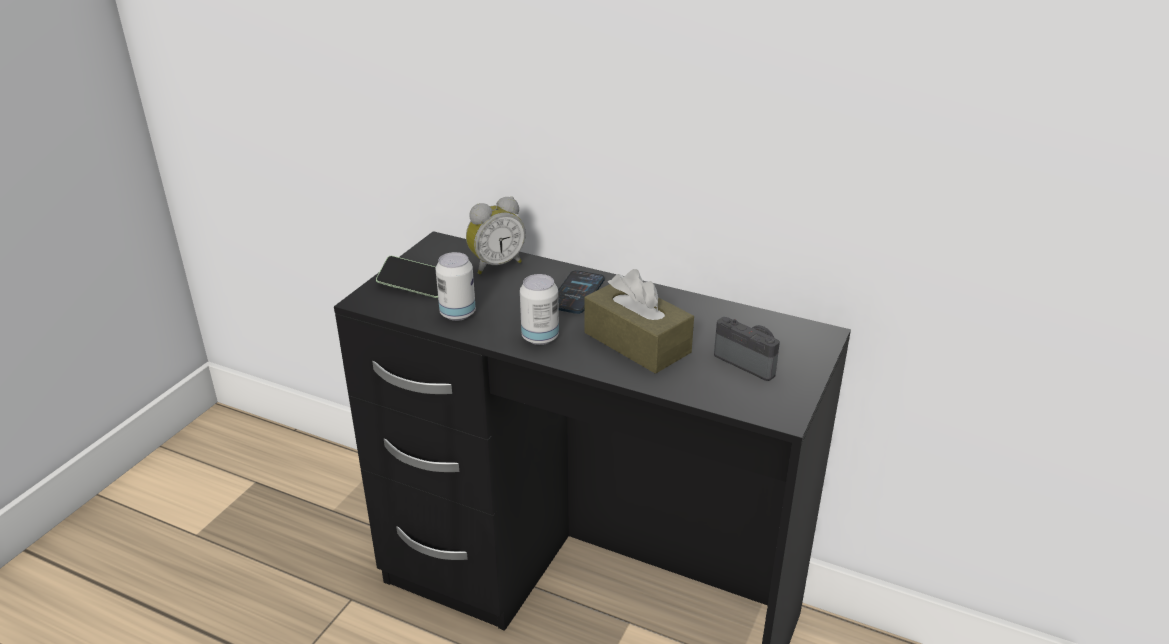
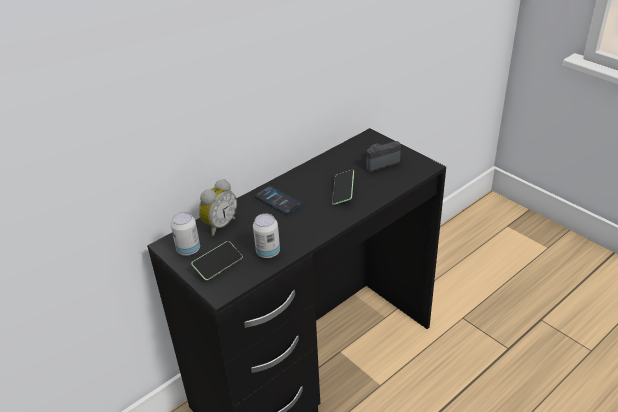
camera: 65 degrees left, 5 degrees up
(495, 264) = (219, 225): alarm clock -> alarm clock turned 45 degrees clockwise
(540, 337) = (316, 224): can -> can (188, 250)
(637, 342) = (343, 192): brown tissue box -> phone

